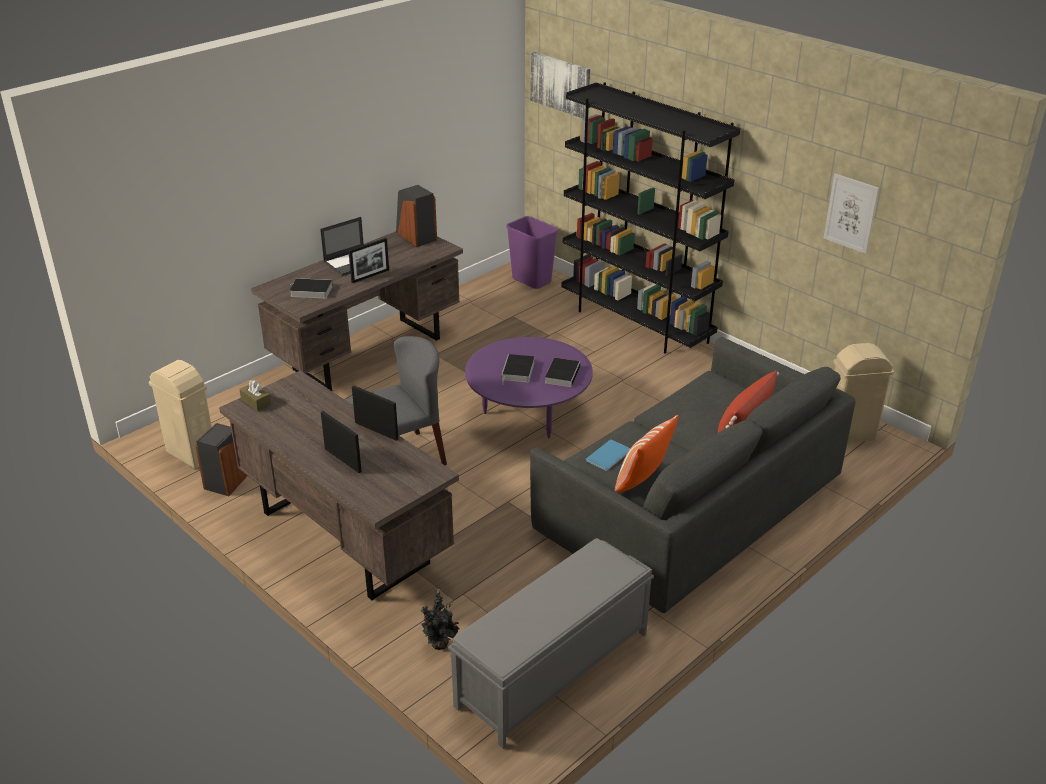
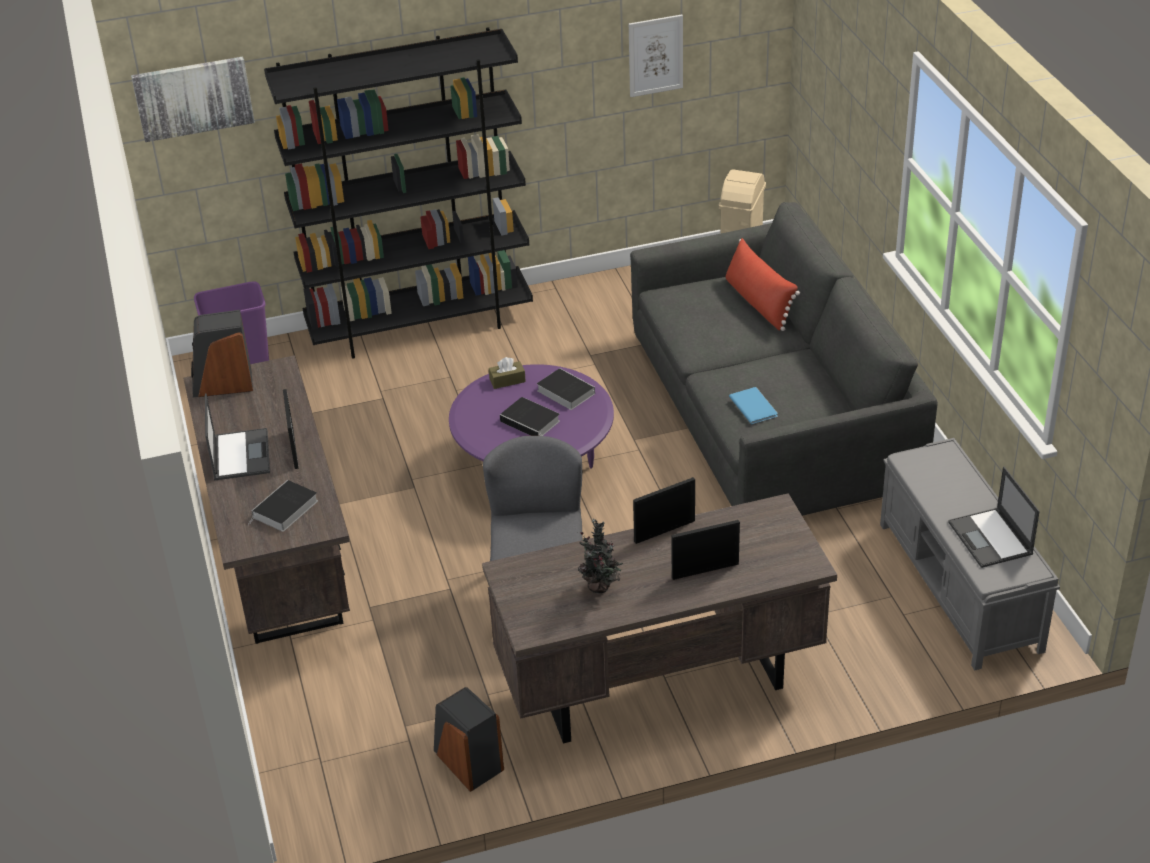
camera: 60 degrees left, 5 degrees up
(191, 454) = (379, 789): beige trash can -> none
(256, 402) = (528, 616): brown tissue box -> brown tissue box (507, 380)
(439, 645) = (883, 655): potted plant -> potted plant (601, 587)
(528, 625) = (991, 539): none -> laptop
(642, 481) = (811, 399): pillow -> none

